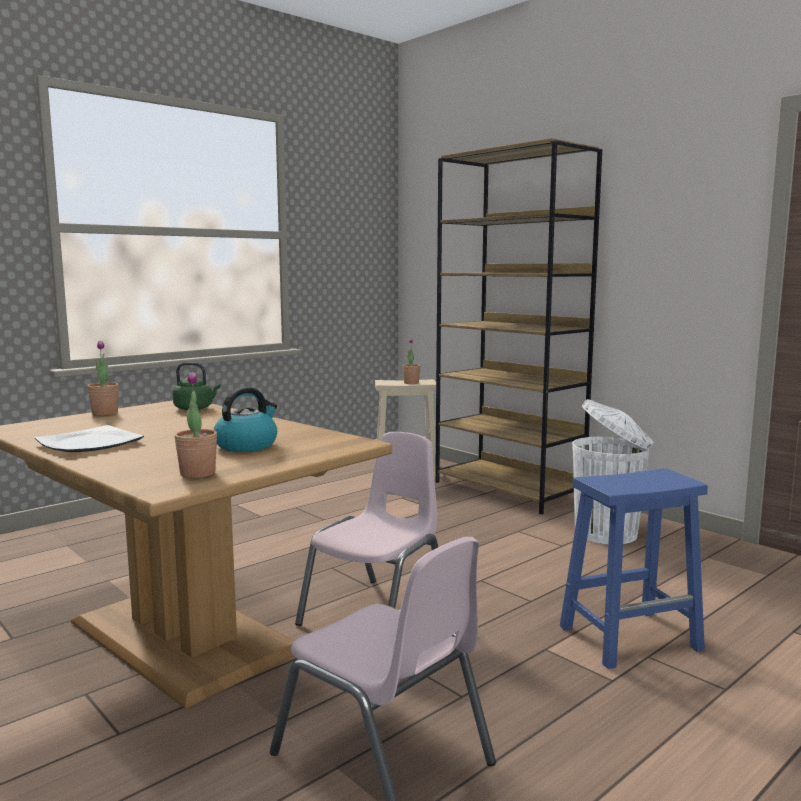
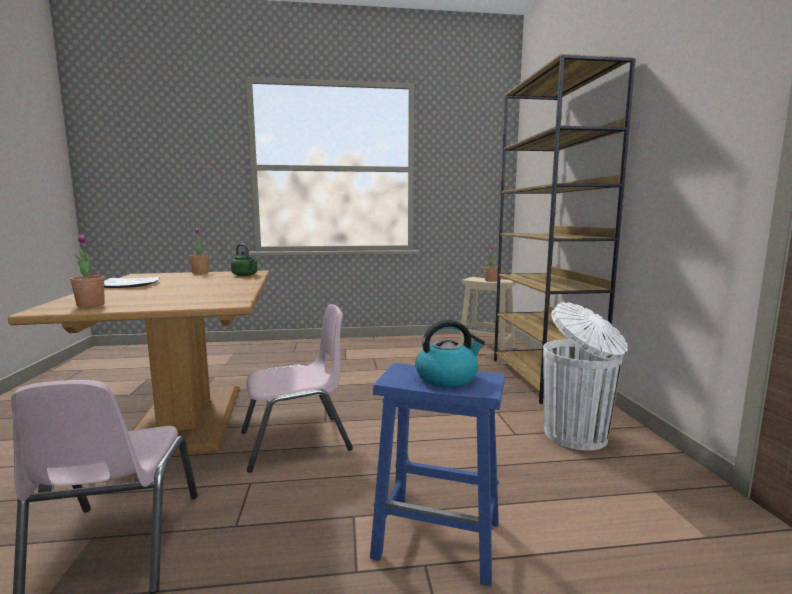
camera: 35 degrees right, 0 degrees up
(247, 445) = (176, 295): kettle -> kettle (447, 378)

